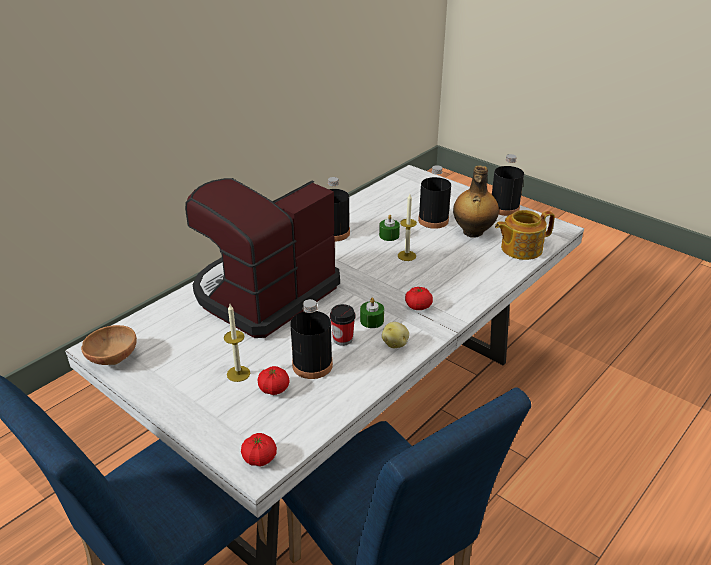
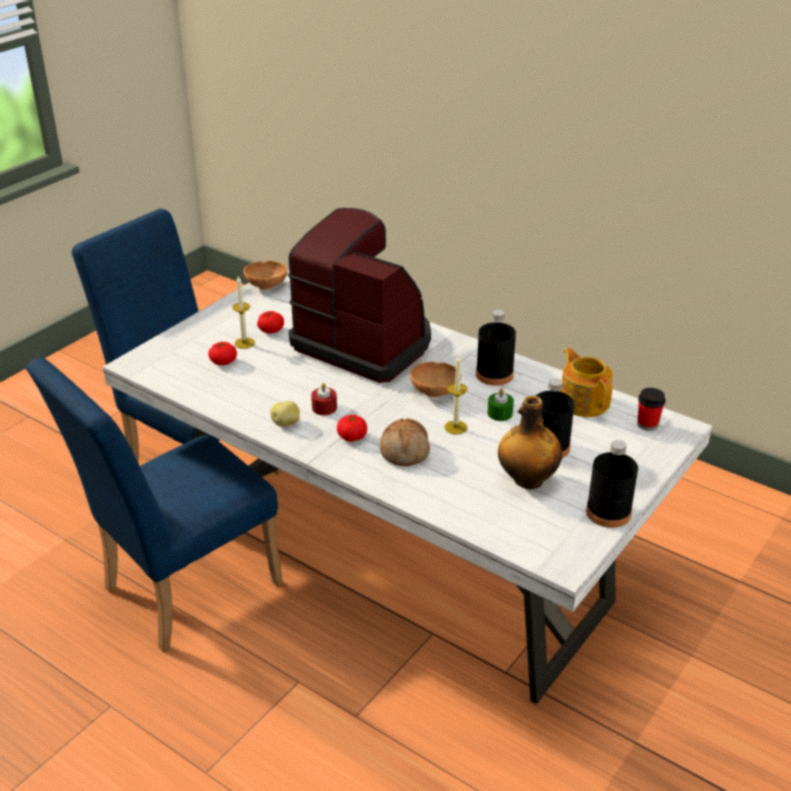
camera: 85 degrees right, 0 degrees up
(259, 458) = (143, 363): tomato -> tomato (271, 330)
(312, 365) = (254, 378): black bottle -> none
(342, 339) = (293, 392): cup -> cup (647, 424)
(354, 261) = (436, 392): none -> brown bowl
(372, 320) = (324, 408): green candle -> red candle
(438, 280) = (405, 451): none -> bread
(520, 248) = (495, 521): teapot -> teapot (583, 402)

